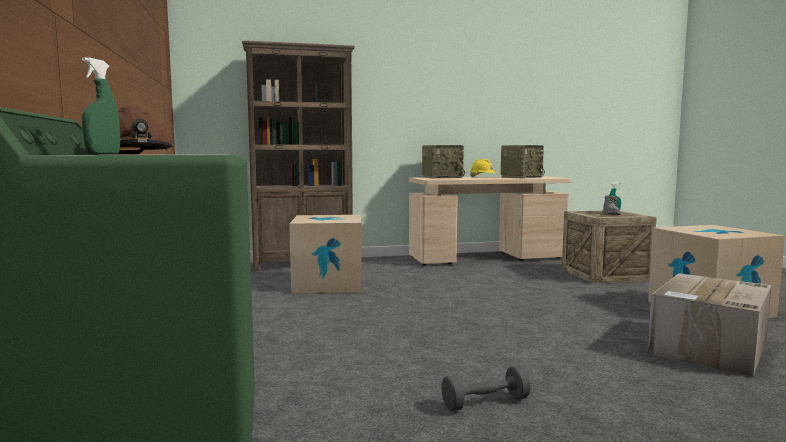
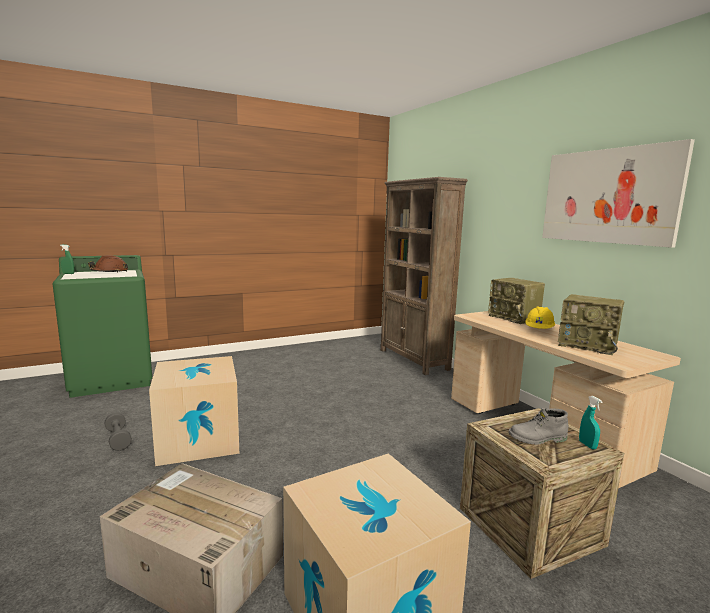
camera: 75 degrees right, 5 degrees up
(328, 284) = (358, 374): cardboard box -> cardboard box (198, 440)
(484, 79) = (608, 196): none -> picture

